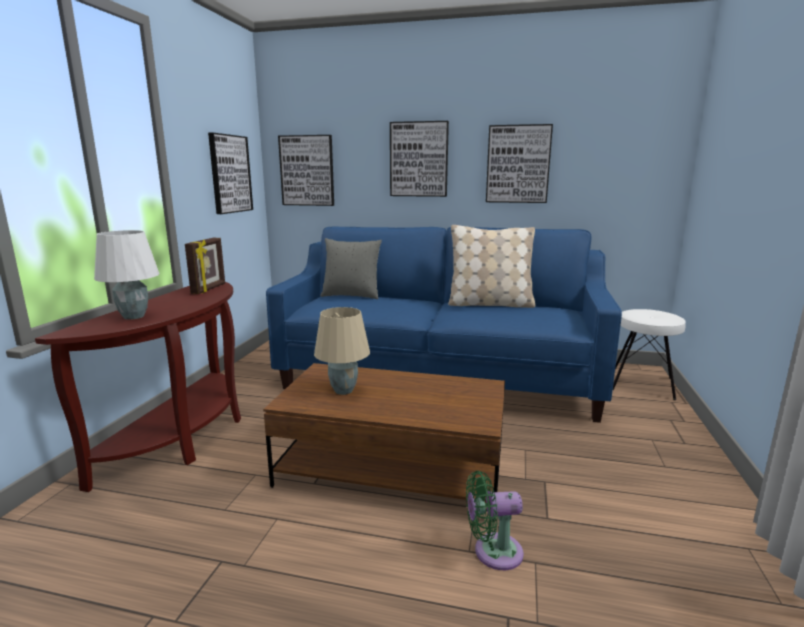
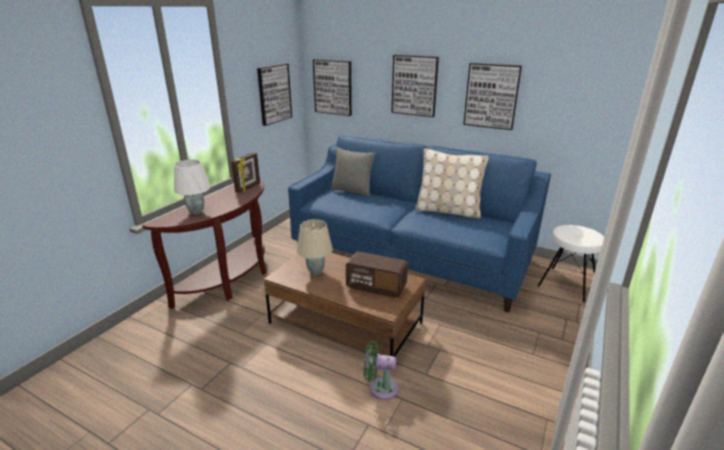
camera: 15 degrees right, 10 degrees up
(445, 398) = (376, 287): none -> radio

